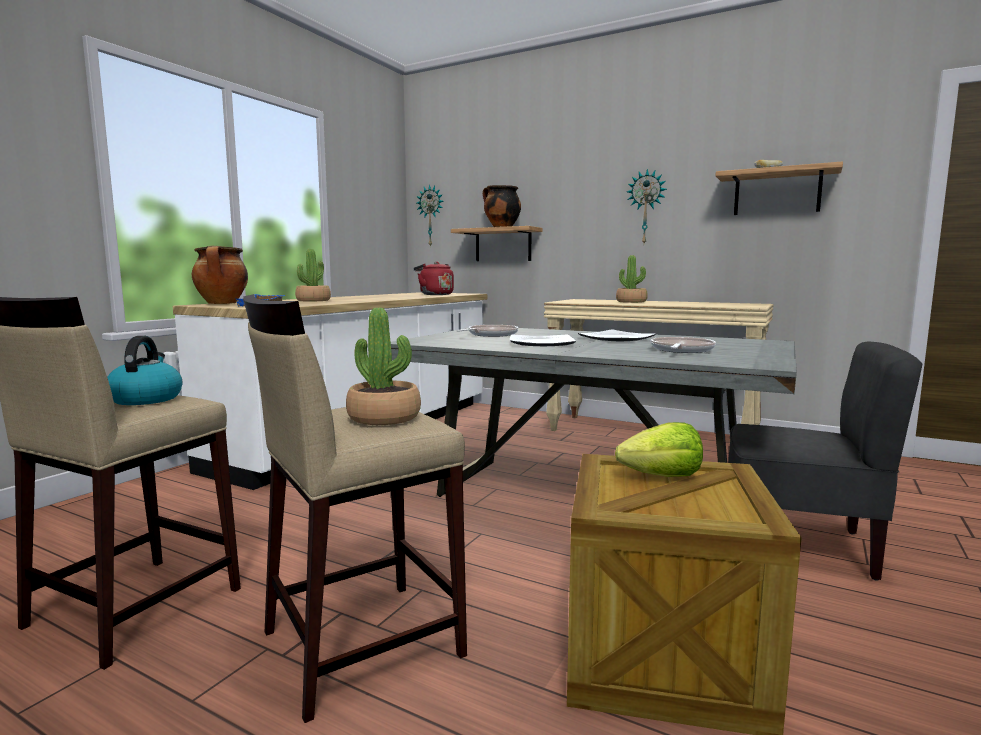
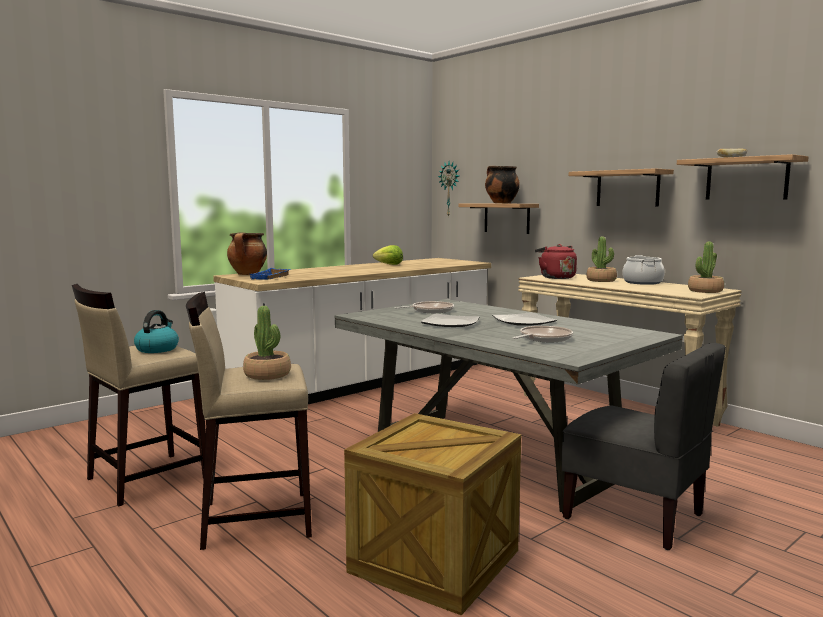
camera: 20 degrees right, 0 degrees up
(313, 300) = (318, 271): potted plant -> potted plant (705, 291)
(434, 294) = (437, 264): red kettle -> red kettle (555, 277)
(646, 207) = (627, 188): wall clock -> shelf
(662, 476) = (444, 434): lettuce -> lettuce (389, 264)
(673, 302) = (642, 282): none -> cooking pot

